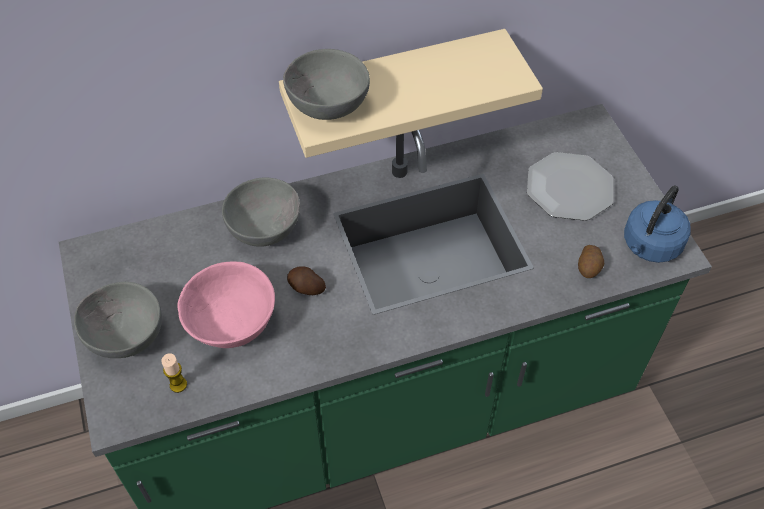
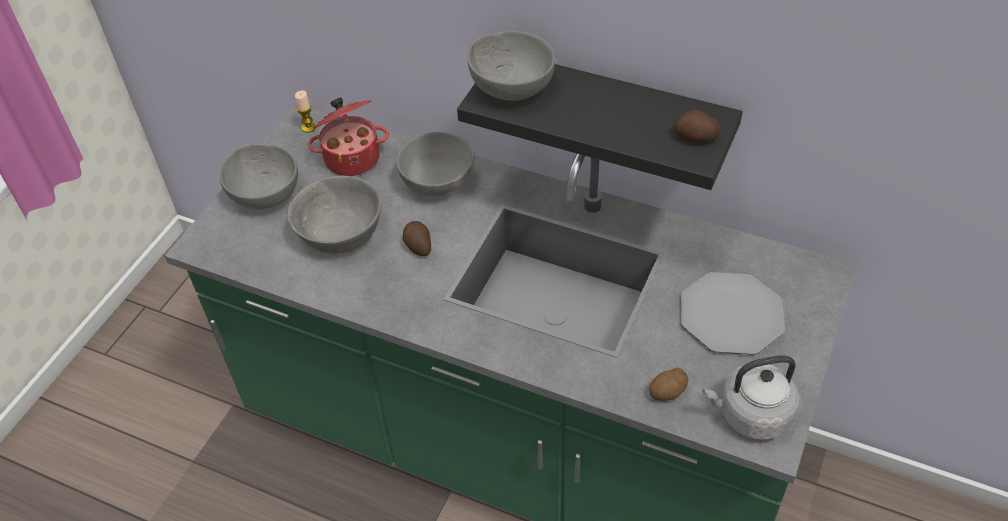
camera: 45 degrees right, 5 degrees down
(167, 254) = (352, 157): none -> cooking pot
(178, 384) = (259, 251): candle -> candle (308, 127)
(231, 322) = (340, 233): pink bowl -> grey bowl
(394, 87) = (613, 116): beige shelf -> black shelf
(499, 66) = (695, 137): none -> potato
(649, 246) = (751, 415): blue kettle -> grey kettle

